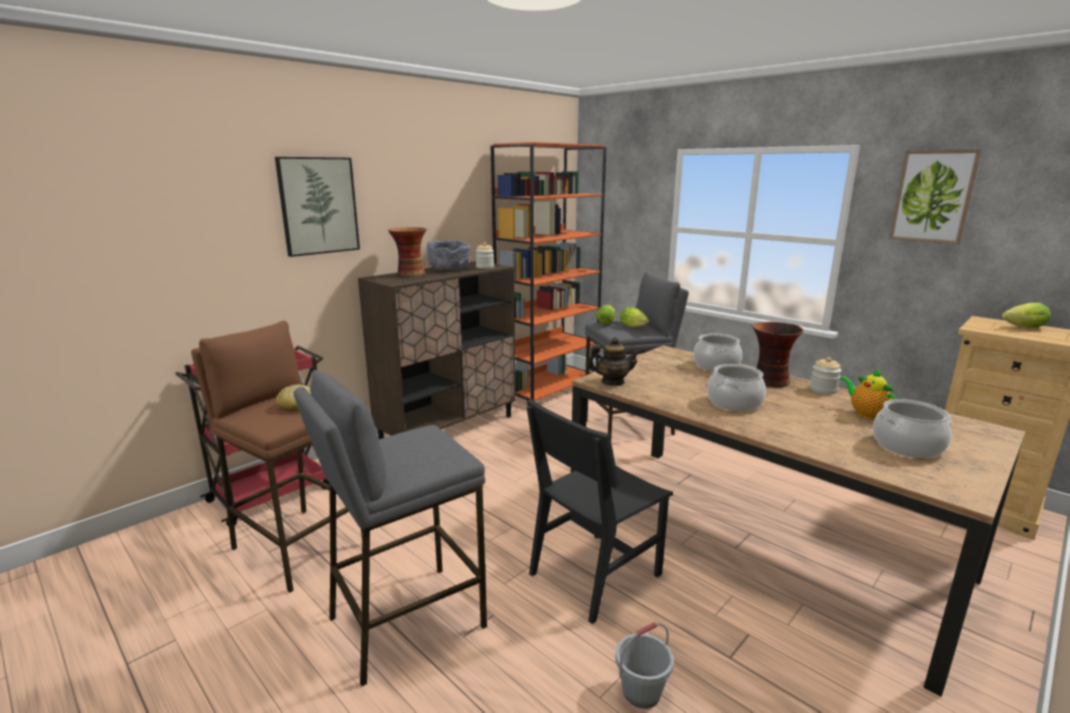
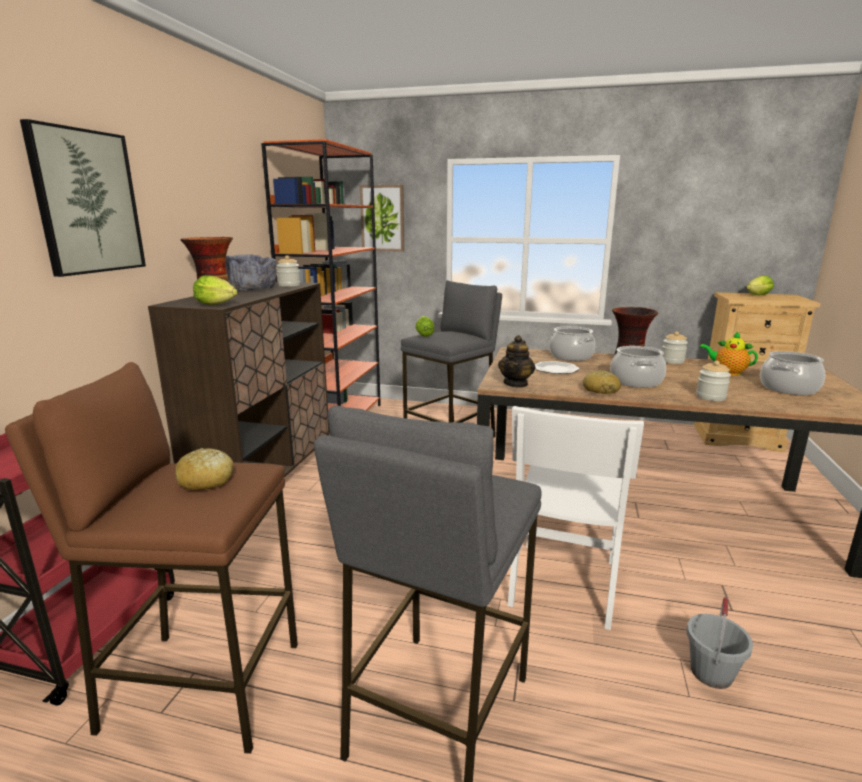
camera: 30 degrees left, 0 degrees up
(595, 574) = (563, 582): black chair -> white chair
(612, 382) = (516, 383): teapot -> teapot turned 135 degrees clockwise
(634, 327) = (455, 335): lettuce -> lettuce (218, 305)
(675, 376) = (555, 369): none -> plate
(681, 403) = (601, 390): none -> bread
(785, 434) = (710, 397): none -> jar
(933, 196) = (681, 198): picture -> picture (382, 218)

